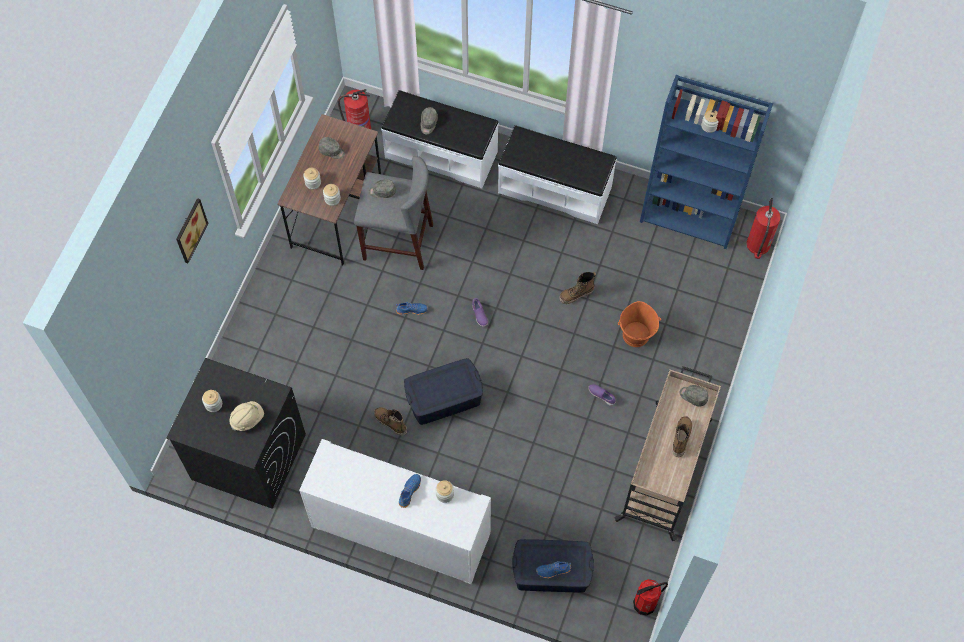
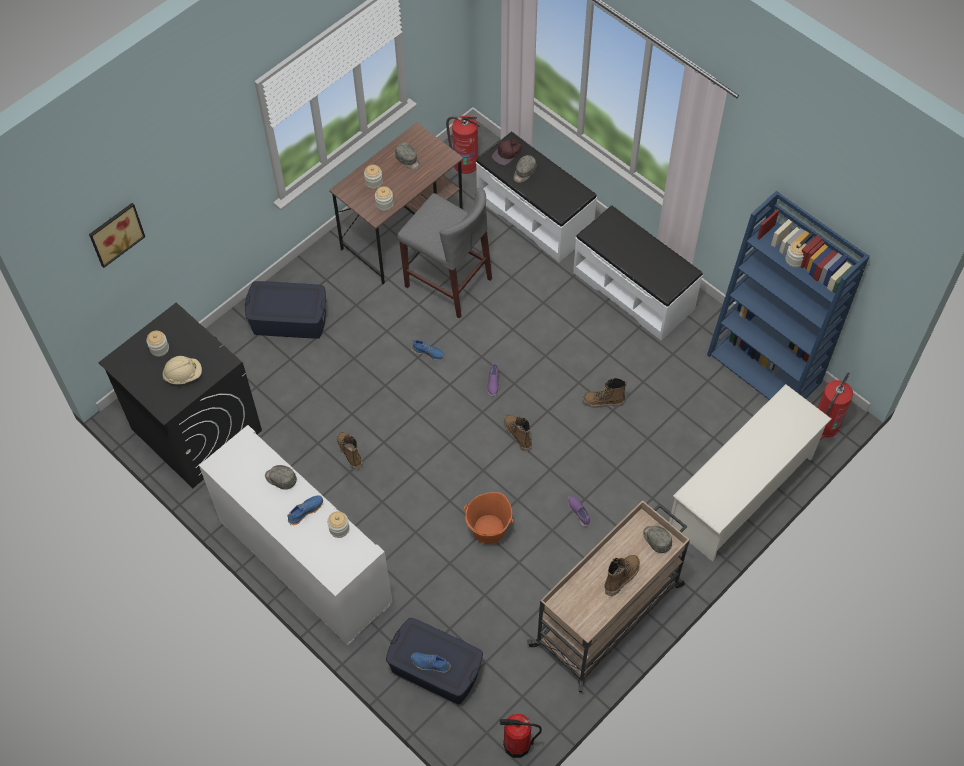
camera: 25 degrees right, 5 degrees down
(189, 230) = (201, 162): picture -> picture (115, 233)
(382, 191) = (438, 216): grey cap -> grey cap (280, 479)
(405, 111) = (507, 153): none -> brown cap
(443, 398) = (415, 450): blue storage box -> blue storage box (289, 320)
(521, 351) = (517, 435): none -> boot
(636, 335) = (646, 466): orange bucket -> orange bucket (489, 530)
(719, 326) = (741, 492): none -> white shoe rack

